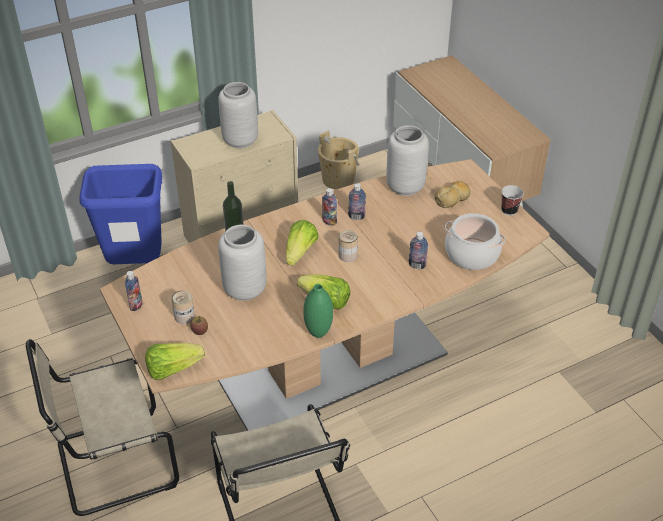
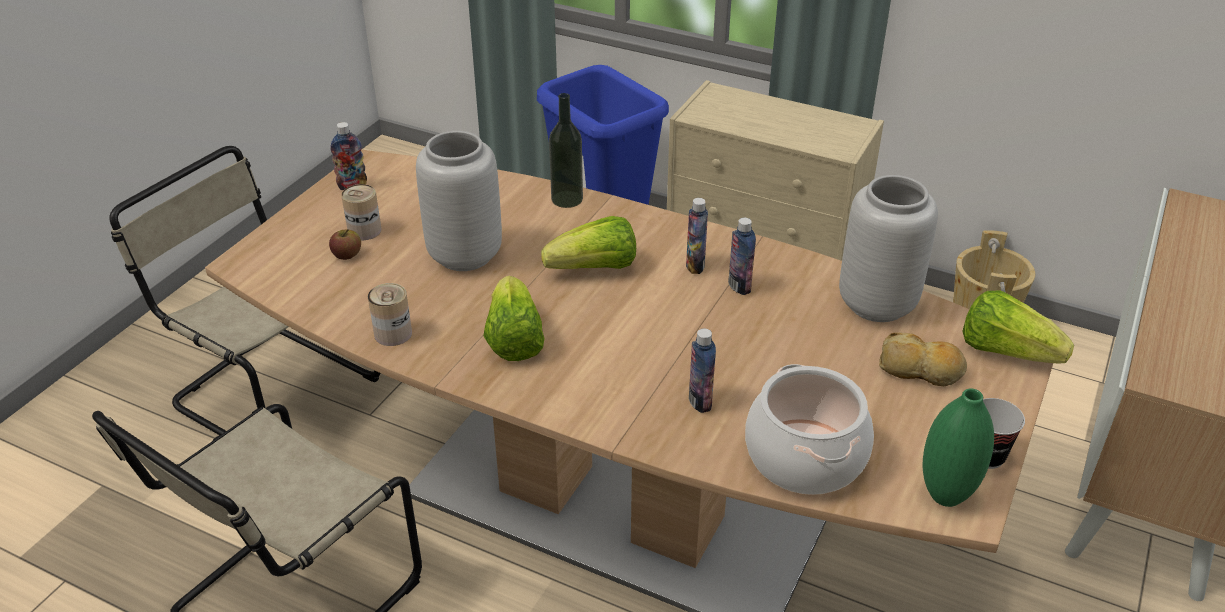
camera: 55 degrees right, 5 degrees down
(173, 369) = (256, 265): lettuce -> lettuce (1006, 351)
(240, 141) = (779, 126): grey vase -> none
(318, 332) = (437, 362): green vase -> green vase (945, 495)
(348, 255) = (640, 316): can -> can (393, 333)

